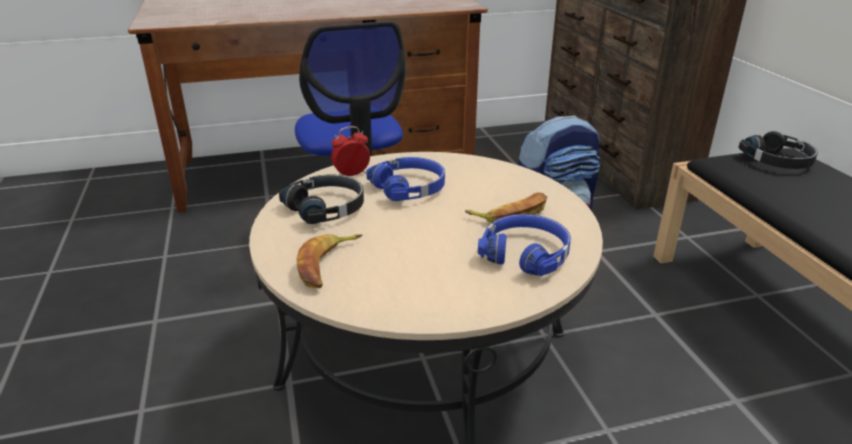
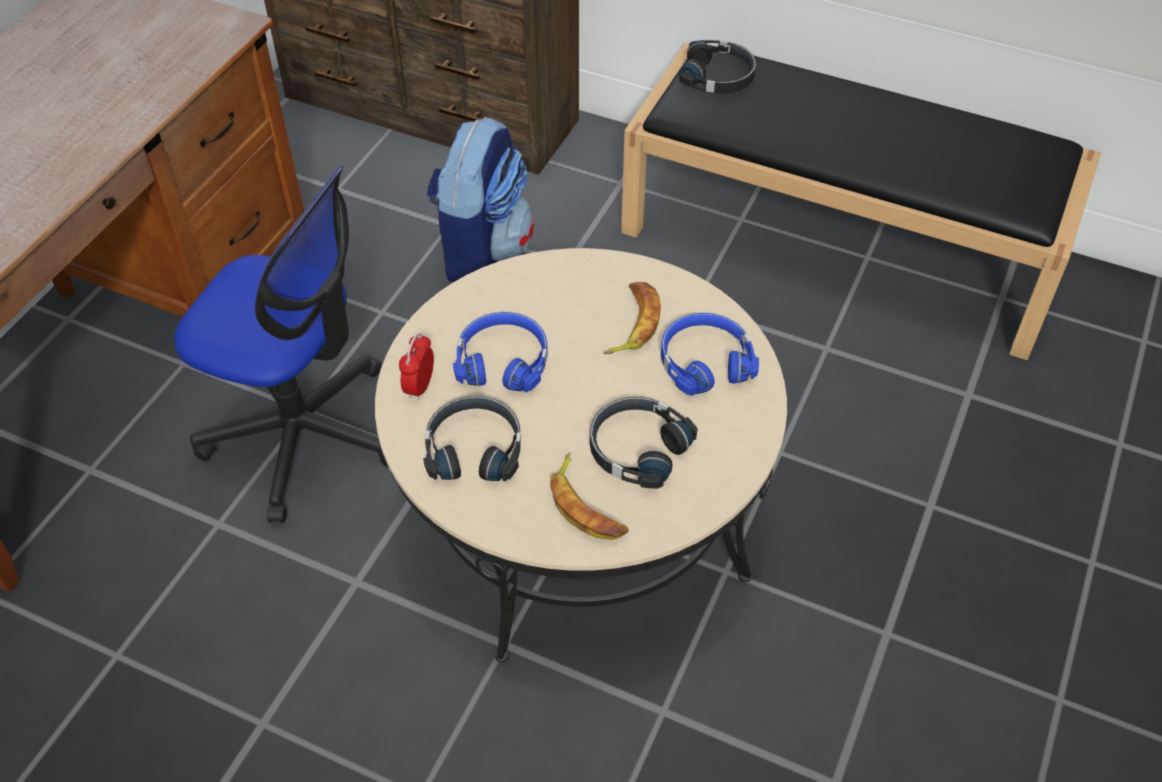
camera: 50 degrees left, 20 degrees up
(405, 262) = (637, 449): none -> black headphones

